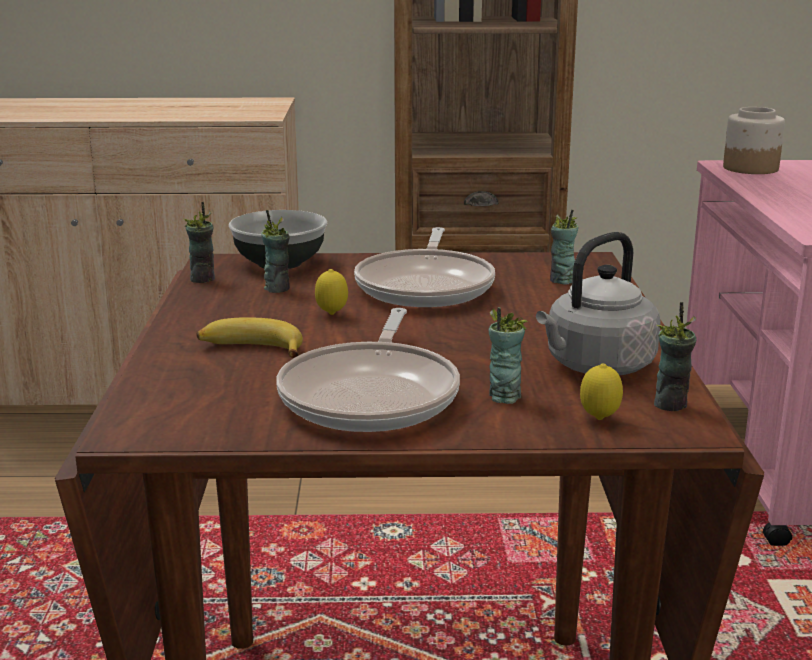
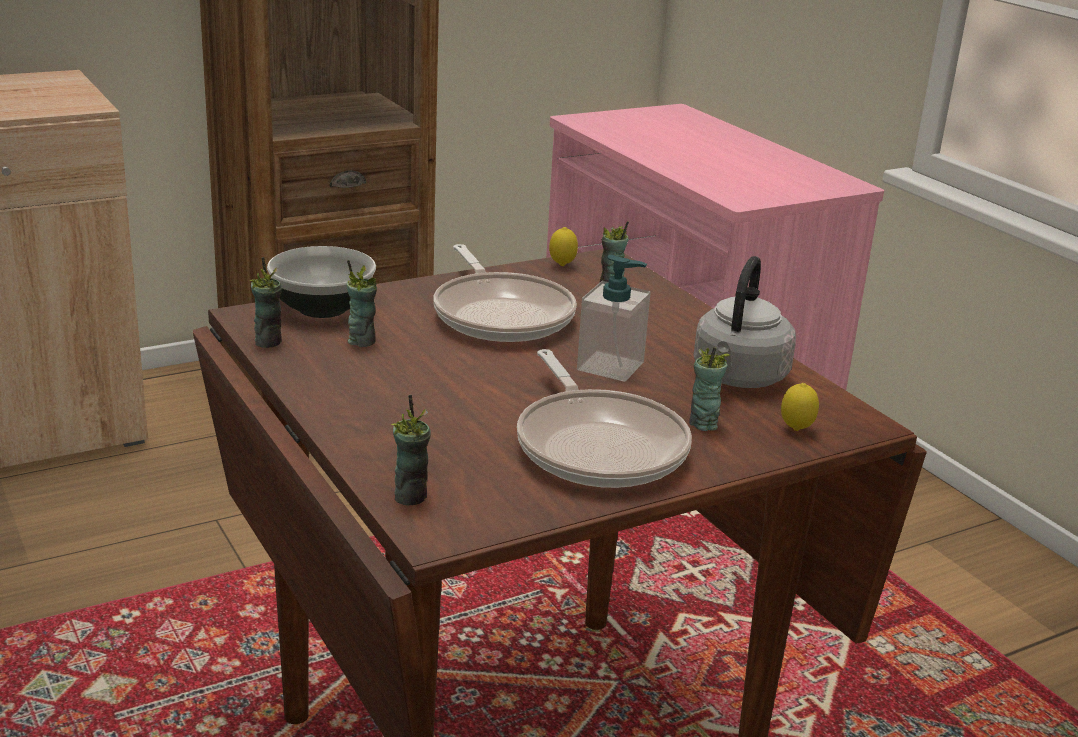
camera: 30 degrees left, 5 degrees up
(251, 350) = (429, 419): banana -> none
(332, 314) = (454, 363): lemon -> lemon (562, 266)
(475, 337) = (610, 366): none -> soap dispenser
(670, 404) = (829, 404): cup -> cup (411, 496)
(750, 168) = (607, 123): jar -> none

